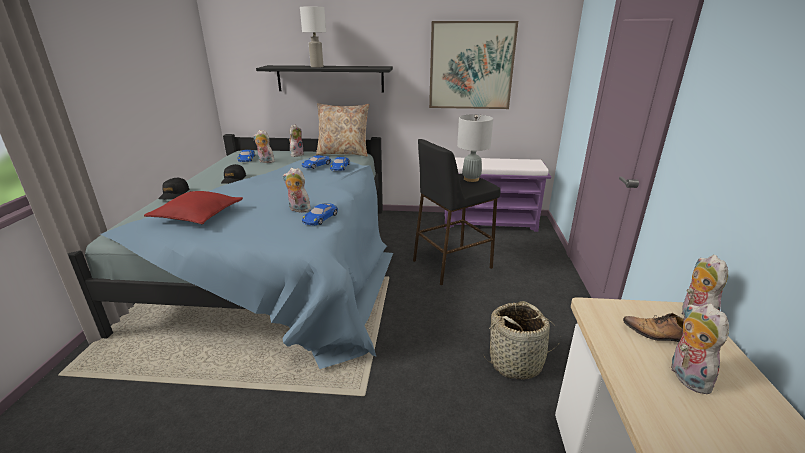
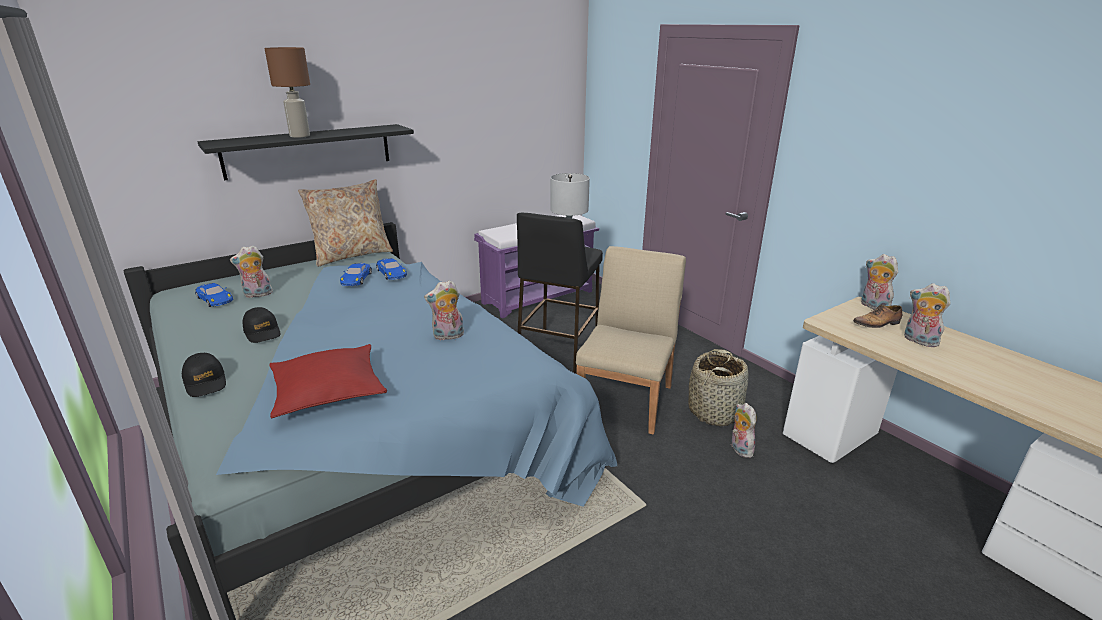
camera: 40 degrees left, 0 degrees up
(296, 154) = (286, 273): plush toy -> plush toy (739, 449)
(316, 67) = (299, 136): white table lamp -> brown table lamp
(320, 218) = (492, 336): blue toy car -> none
(454, 317) = (626, 400): none -> beige chair
(471, 66) = (490, 115): picture -> none

